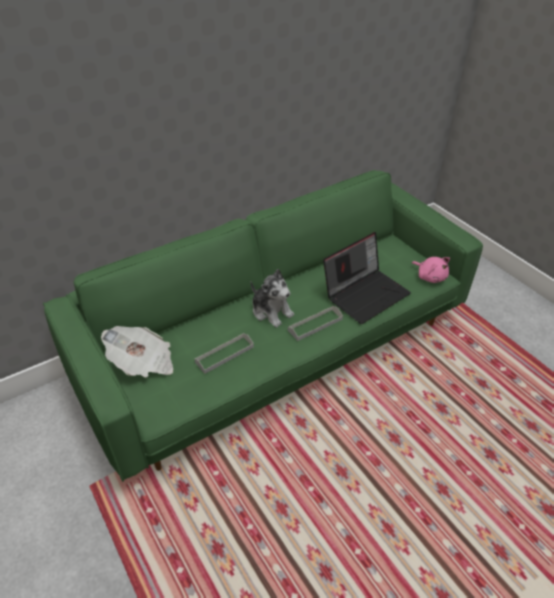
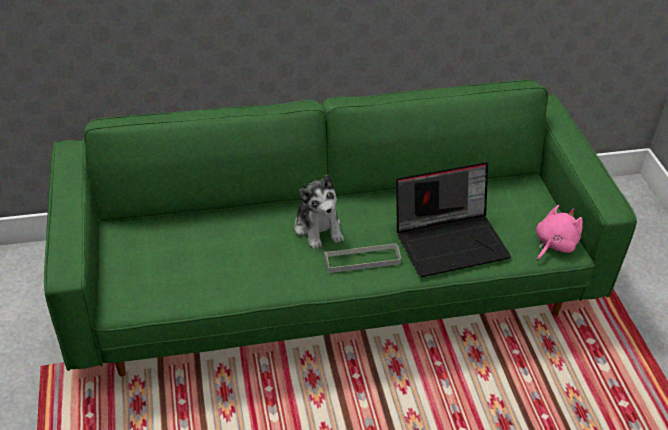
camera: 20 degrees right, 0 degrees up
(143, 362) = (138, 243): newspaper -> none
(224, 354) = (233, 262): grey tray -> none
(430, 276) = (554, 244): pink plush toy -> pink plush toy turned 120 degrees counterclockwise

